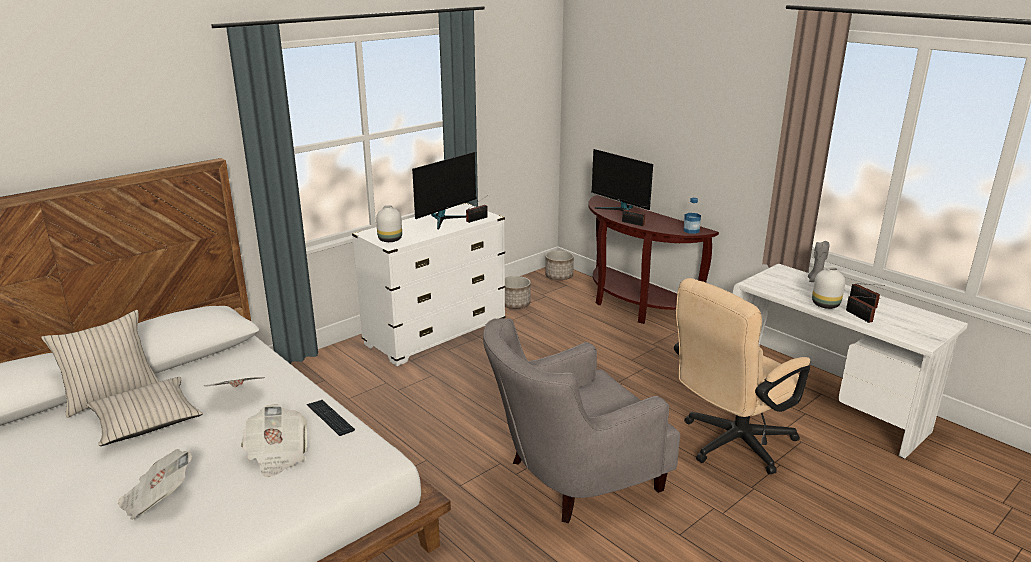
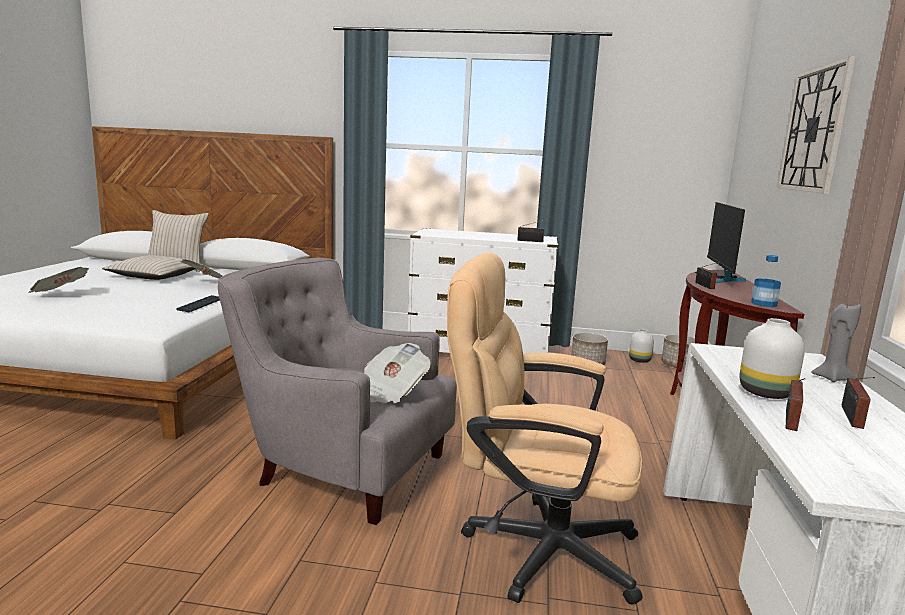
camera: 50 degrees right, 10 degrees down
(277, 455) = (136, 304): newspaper -> newspaper (390, 392)
(389, 239) = (431, 233): white vase -> white vase (639, 360)
(445, 219) = (507, 237): monitor -> none
(695, 107) = (814, 130): none -> wall clock

